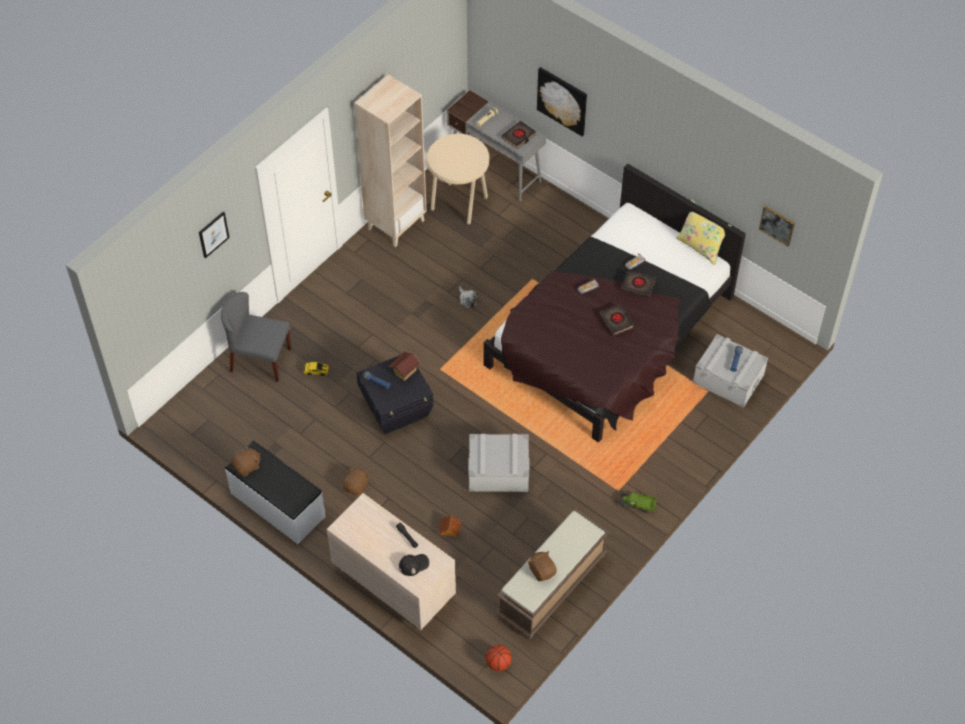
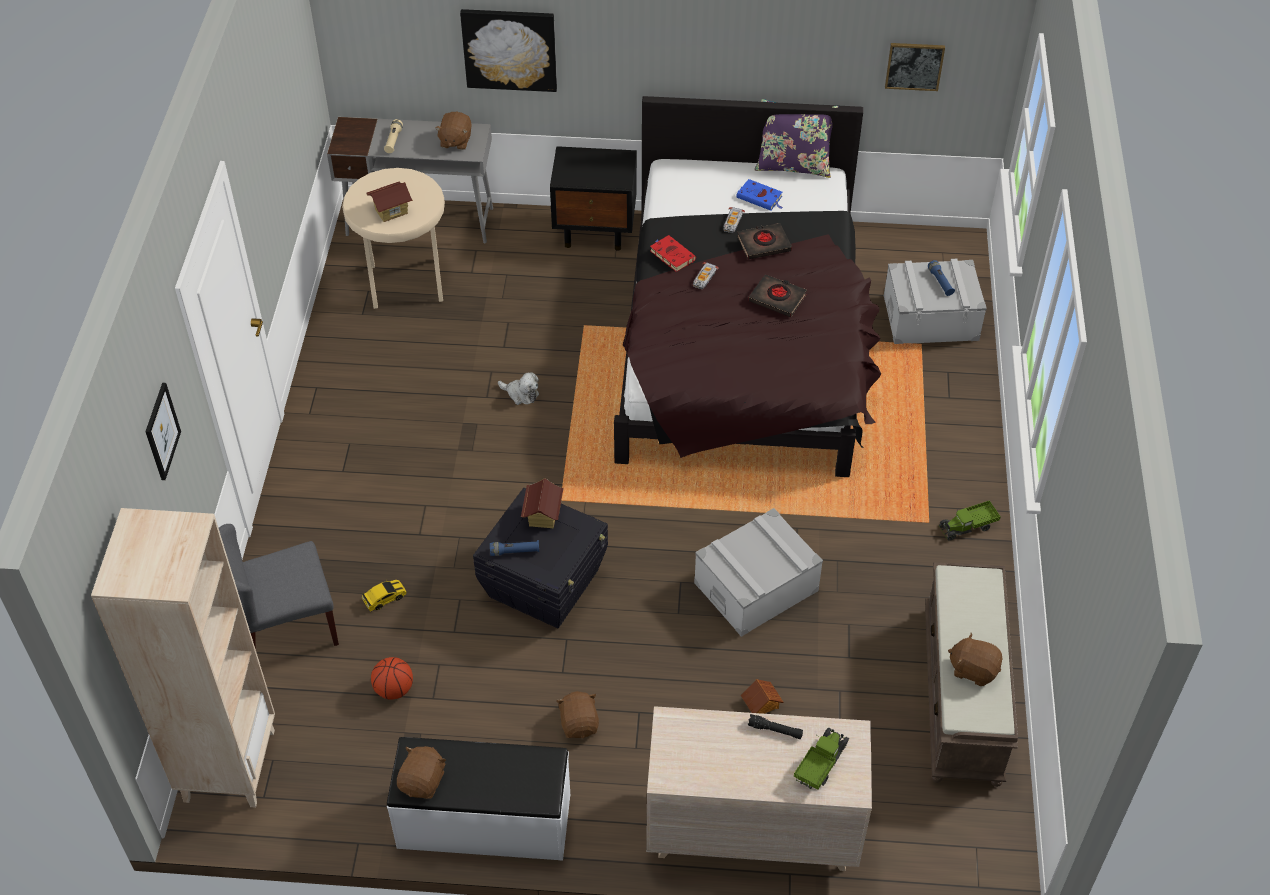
camera: 35 degrees left, 5 degrees down
(396, 224) = (339, 349): beige bookcase -> beige bookcase (229, 764)
(414, 564) = (820, 764): black cap -> toy truck
(451, 162) = (391, 211): none -> toy house
(498, 663) = (990, 846): basketball -> basketball (394, 689)
(518, 136) = (455, 141): black book -> brown plush toy
(583, 265) = (671, 255): none -> red book
(586, 225) = (596, 231): none -> black nightstand
(663, 256) = (760, 198): none -> blue book
(700, 246) = (793, 165): yellow pillow -> purple pillow

